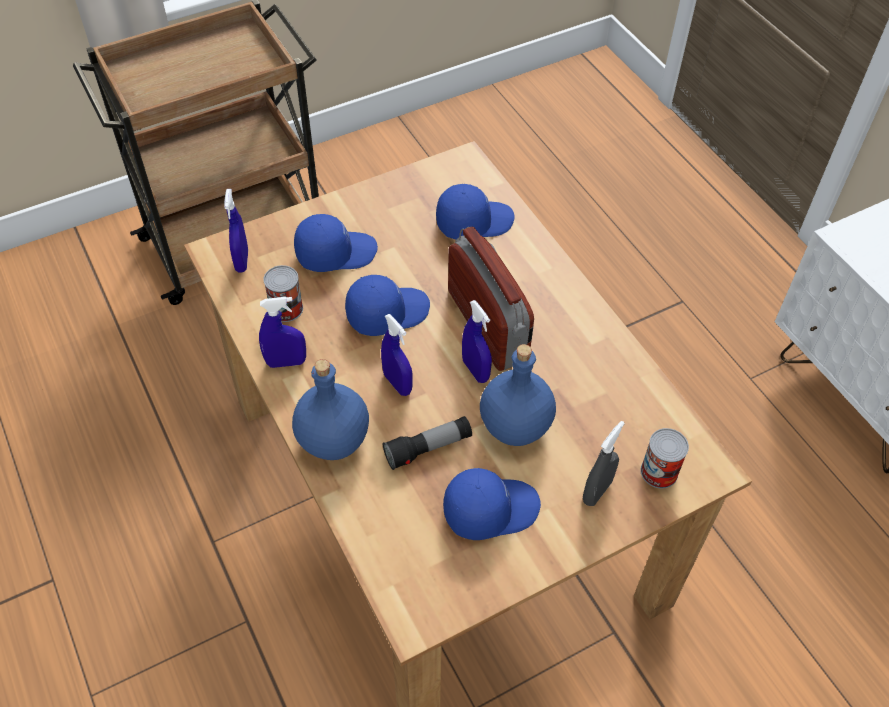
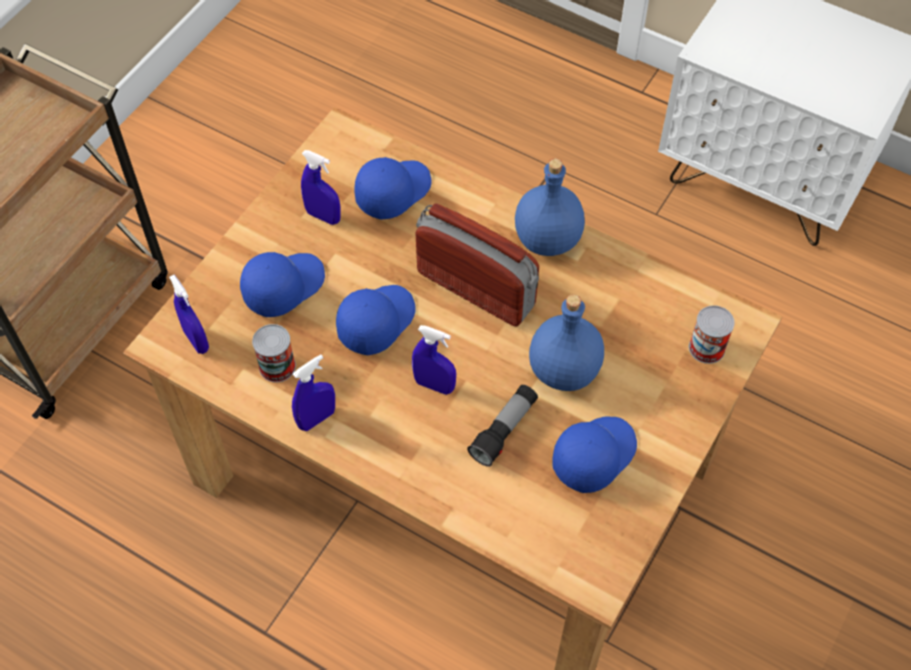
camera: 30 degrees left, 5 degrees up
(332, 441) = (414, 469): blue bottle -> blue bottle (547, 240)
(475, 370) = (494, 337): blue spray bottle -> blue spray bottle (323, 216)
(597, 491) = (669, 392): grey spray bottle -> none

